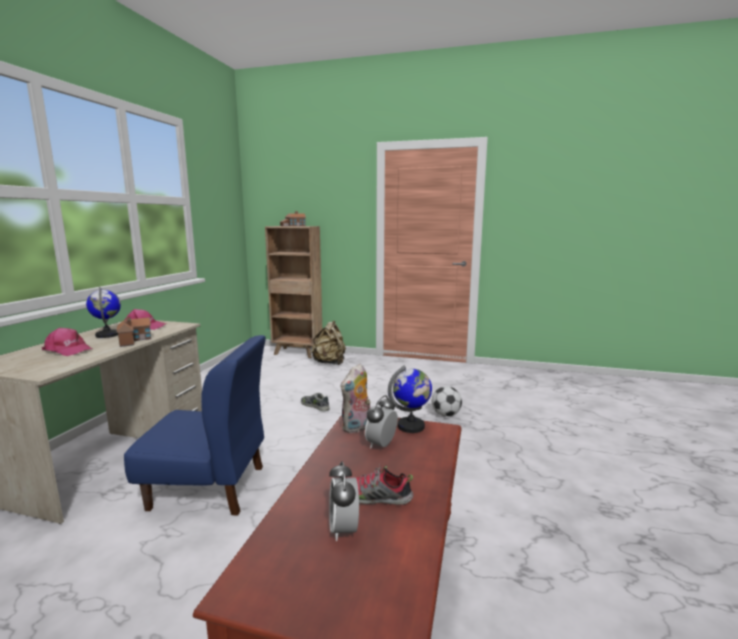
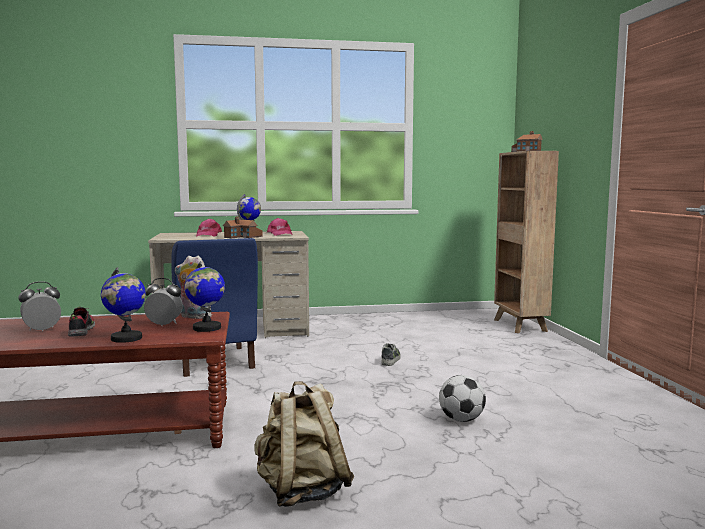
camera: 65 degrees right, 5 degrees down
(329, 363) = (519, 342): beige backpack -> beige backpack (301, 491)
(429, 469) = (126, 338): none -> globe

